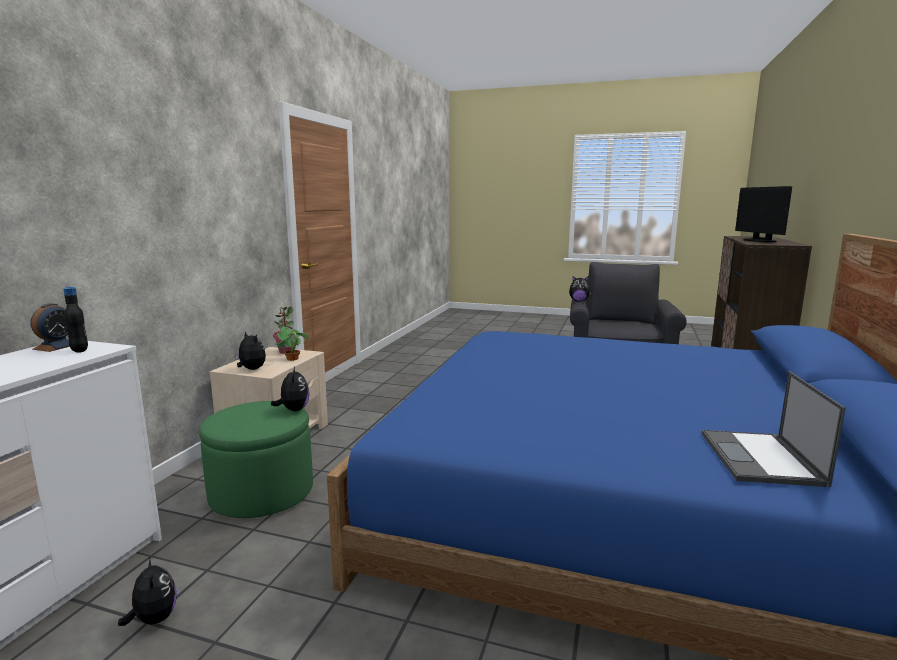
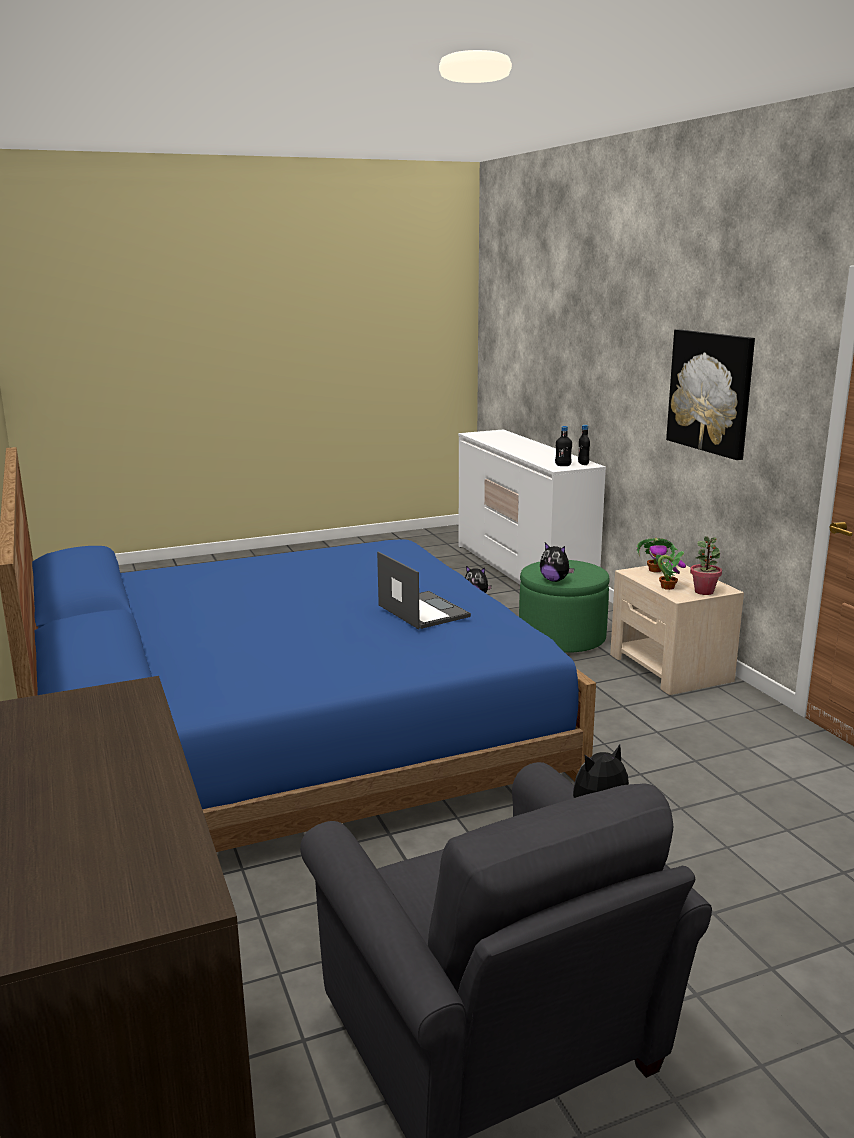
camera: 140 degrees right, 5 degrees up
(56, 346) = (583, 464): alarm clock -> black bottle
(198, 199) = (711, 392): none -> picture
(251, 369) = (655, 570): plush toy -> potted plant
(759, 241) = (107, 754): monitor -> none
(761, 459) = (174, 578): laptop -> laptop (422, 611)

